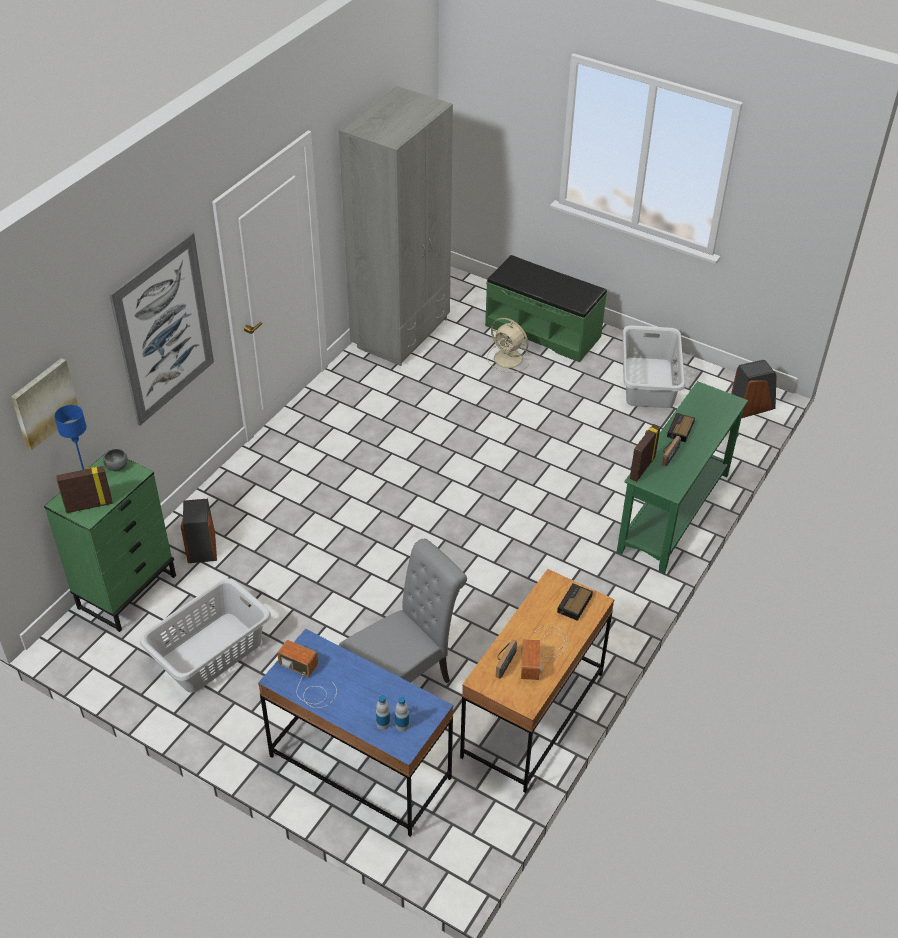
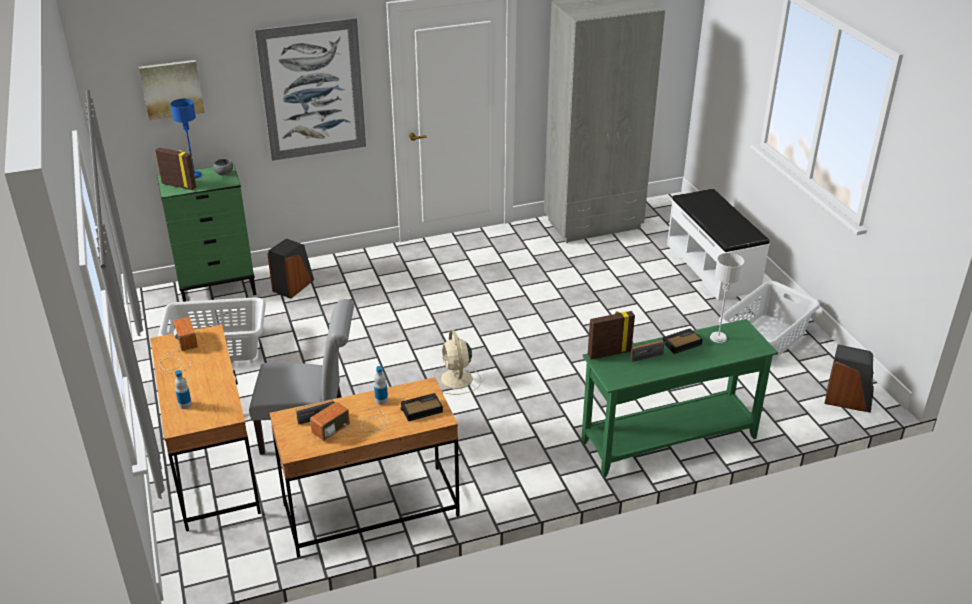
camera: 40 degrees right, 10 degrees down
(360, 767) = (213, 468): blue desk -> brown desk
(402, 725) = (195, 413): bottle -> bottle (381, 400)
(509, 359) = (659, 274): beige fan -> beige fan (456, 380)
(543, 330) = (713, 267): green bench -> white bench
(698, 410) = (718, 338): none -> grey table lamp

